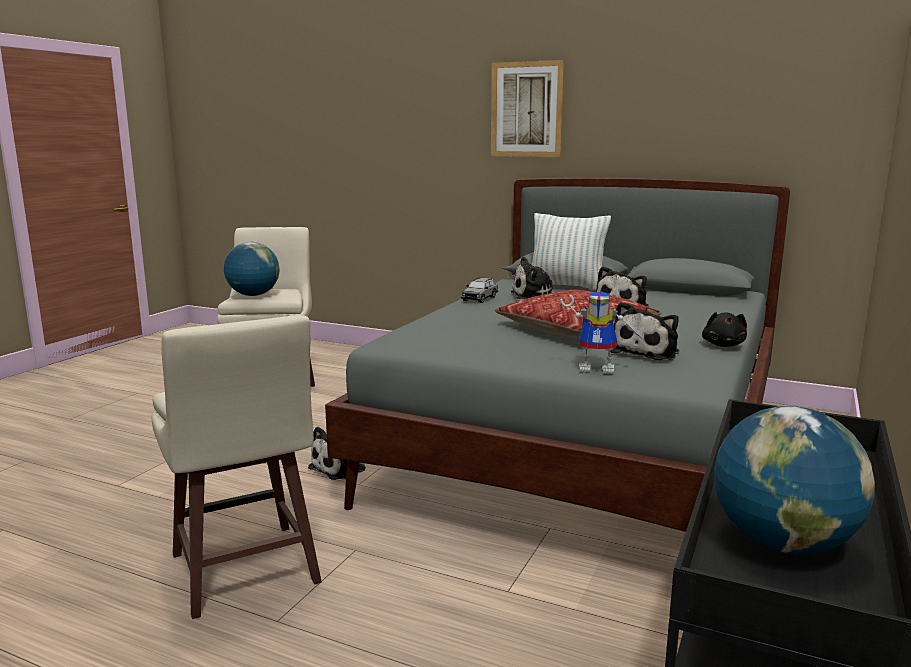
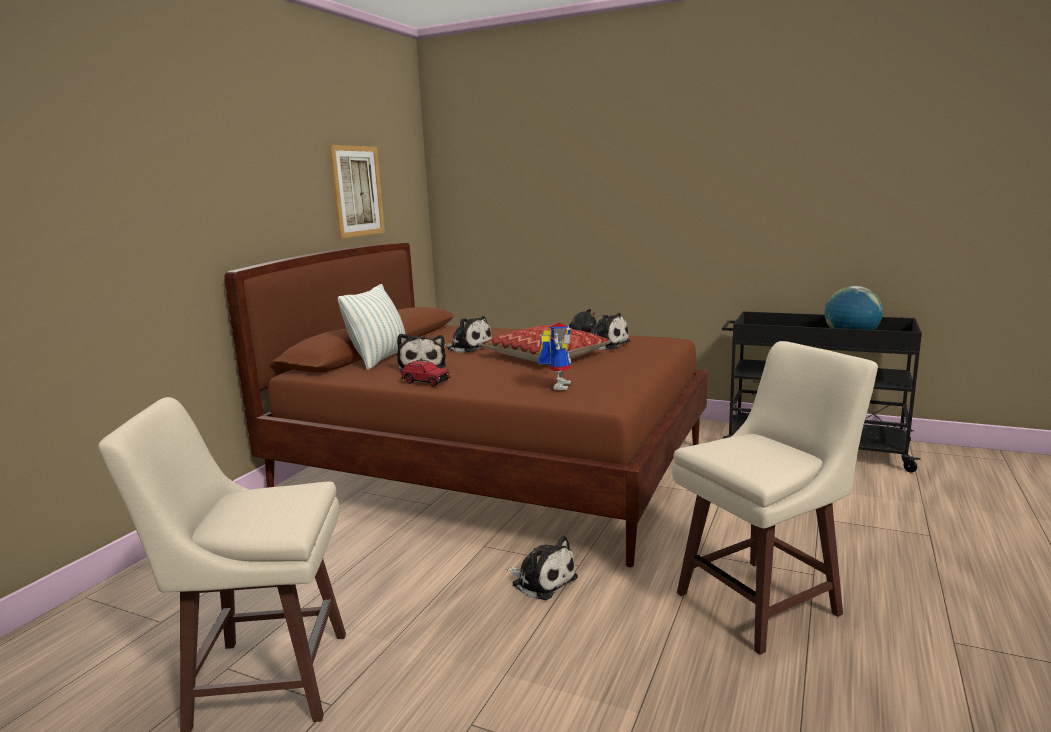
camera: 90 degrees left, 0 degrees up
(253, 295) = (276, 513): globe -> none
(479, 299) = (425, 382): grey toy car -> red toy car
(526, 109) = (214, 187): picture -> picture (357, 191)
(586, 447) = (495, 468): grey bed -> brown bed
(599, 368) = (650, 352): toy robot -> toy robot (557, 385)

